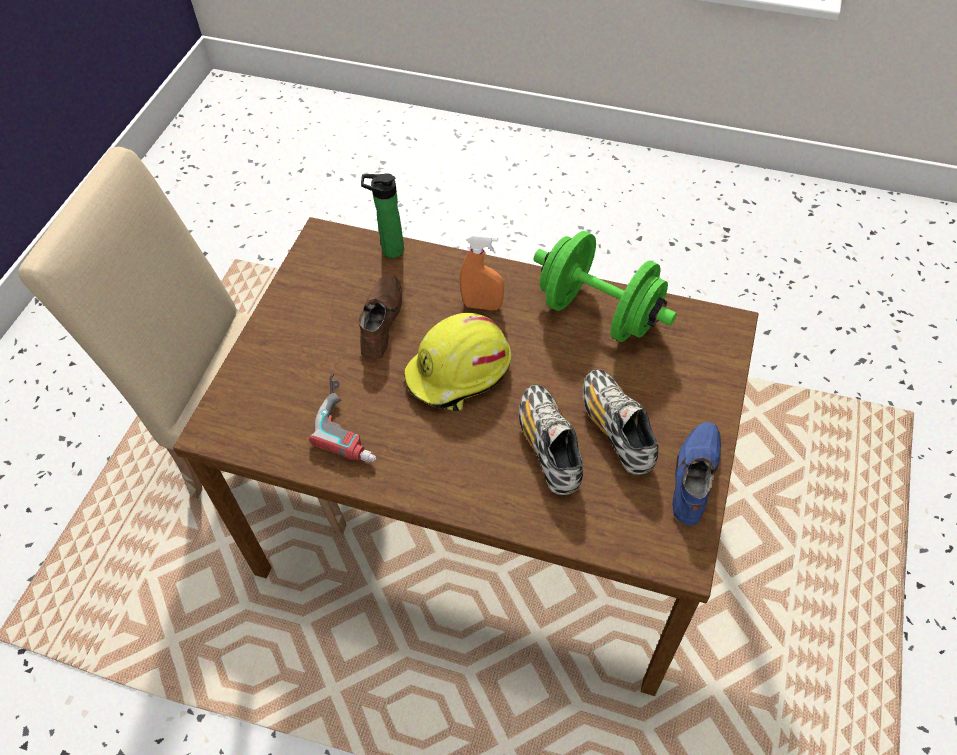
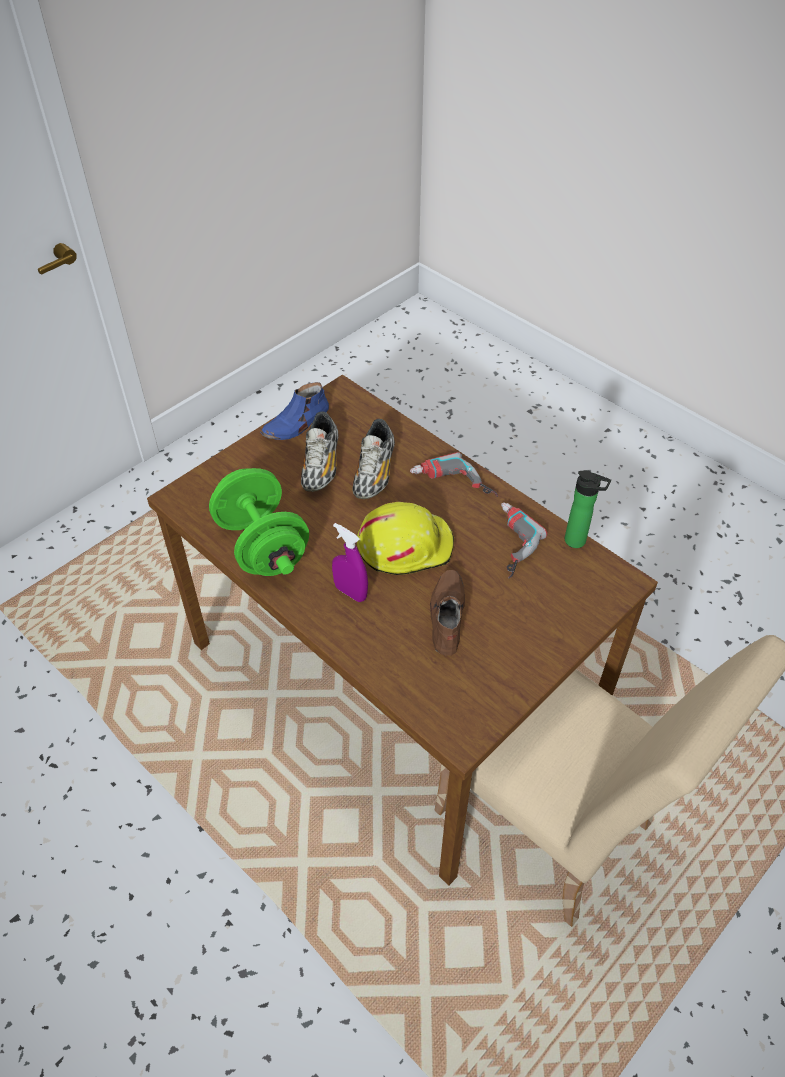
camera: 155 degrees left, 5 degrees down
(380, 321) = (446, 616): brown shoe -> brown shoe turned 150 degrees clockwise
(389, 250) = (401, 687): bottle -> bottle (578, 541)
(449, 469) = (452, 486): none -> power drill
(482, 305) = (350, 592): orange spray bottle -> purple spray bottle

